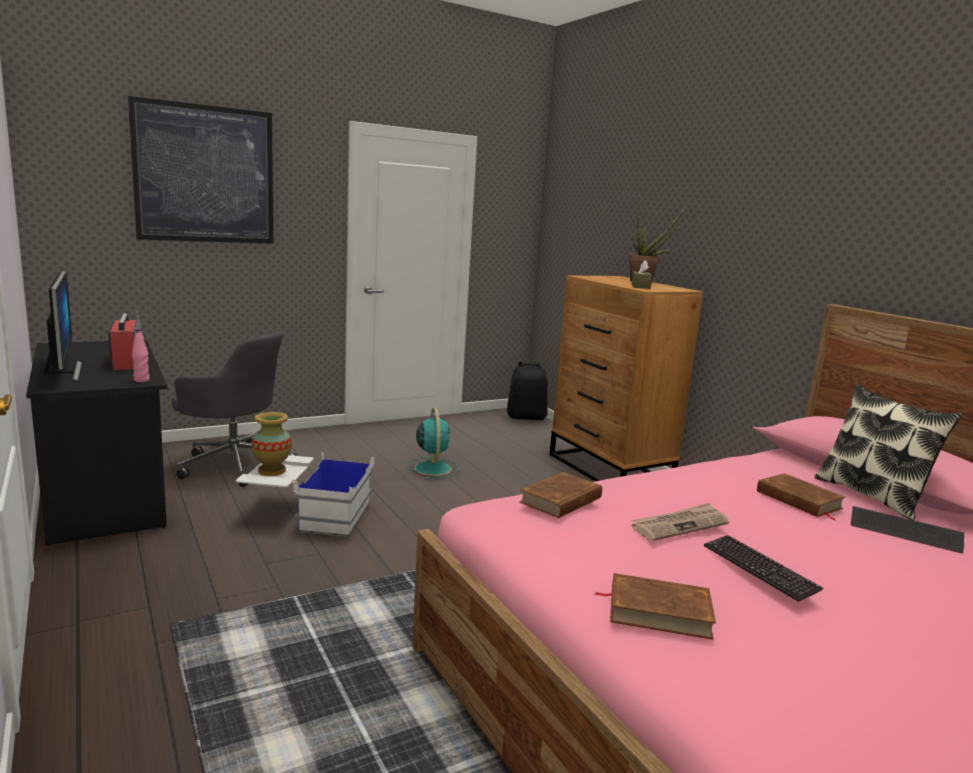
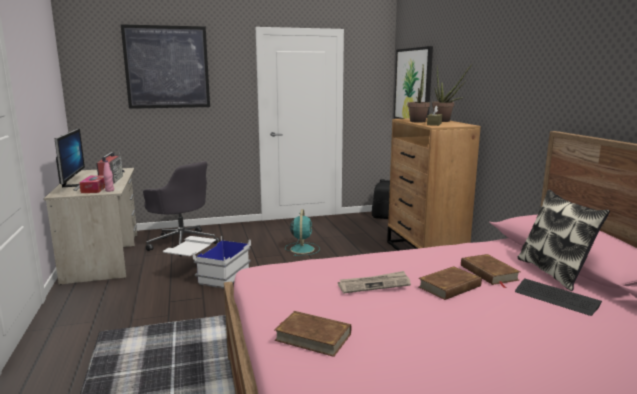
camera: 15 degrees right, 0 degrees up
(104, 493) = (103, 257): black desk -> beige desk
(110, 377) = (94, 189): none -> tissue box
(272, 471) = (188, 246): vase -> none
(561, 500) = (307, 266): brown book -> brown book (450, 287)
(578, 227) = (413, 85): none -> picture
(610, 281) = (418, 121): none -> potted plant
(759, 568) = (408, 315): keyboard -> none

